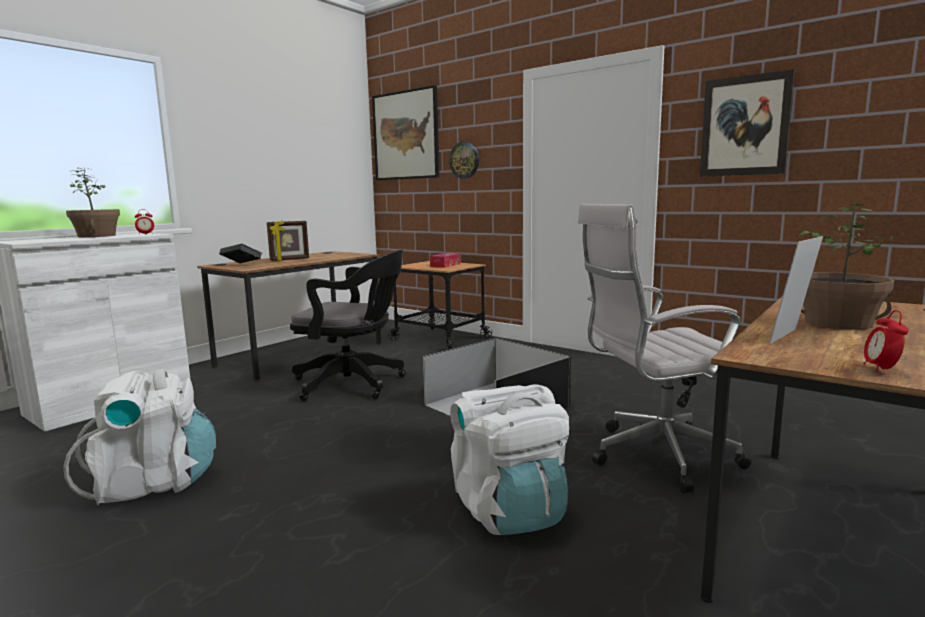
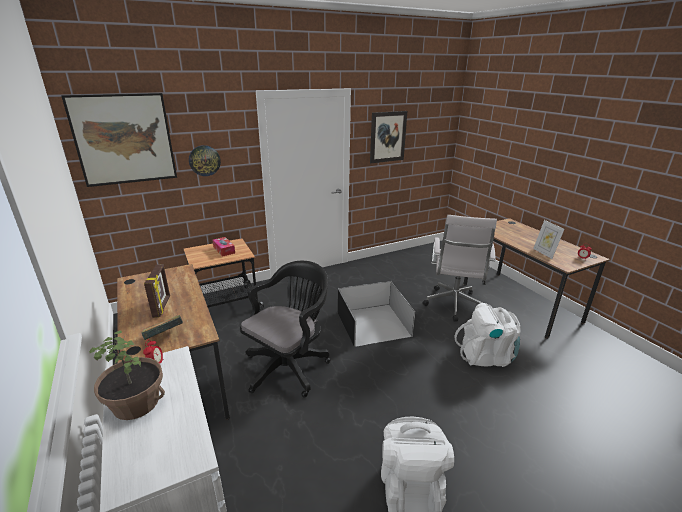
camera: 65 degrees left, 15 degrees up
(838, 322) = (525, 240): potted plant -> none

